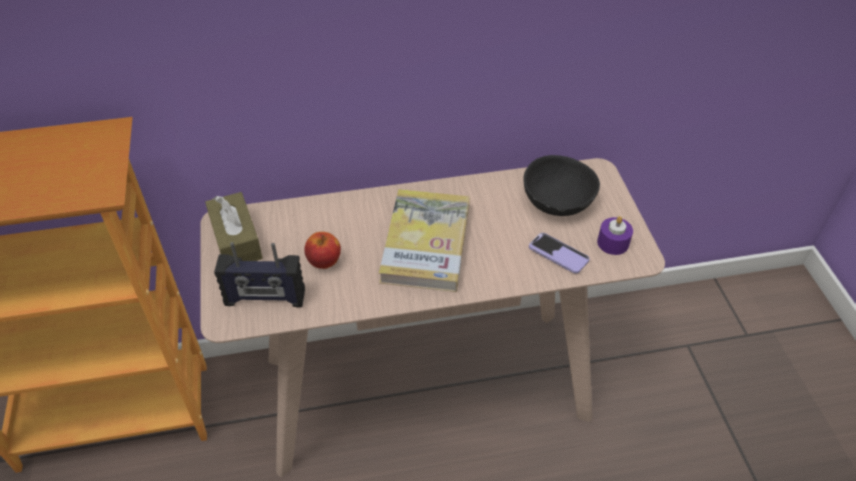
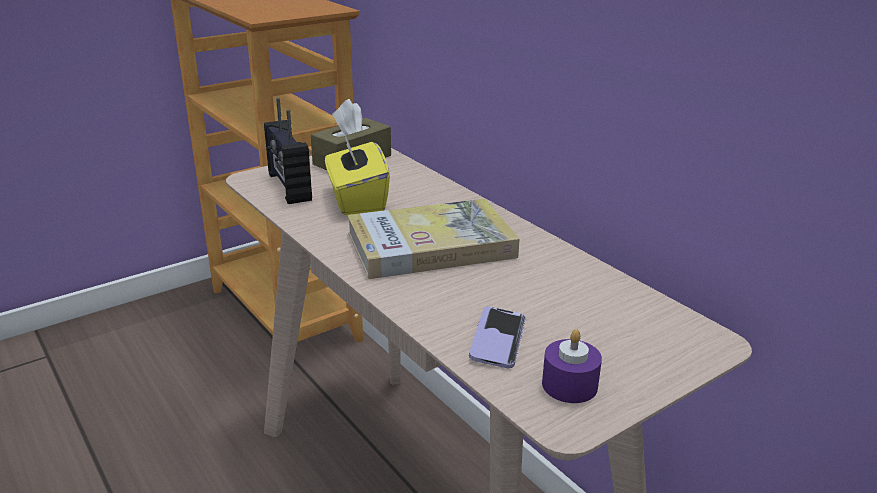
camera: 65 degrees right, 20 degrees down
(324, 261) = (357, 200): apple -> yellow tissue box
(556, 201) = (602, 317): black bowl -> none

